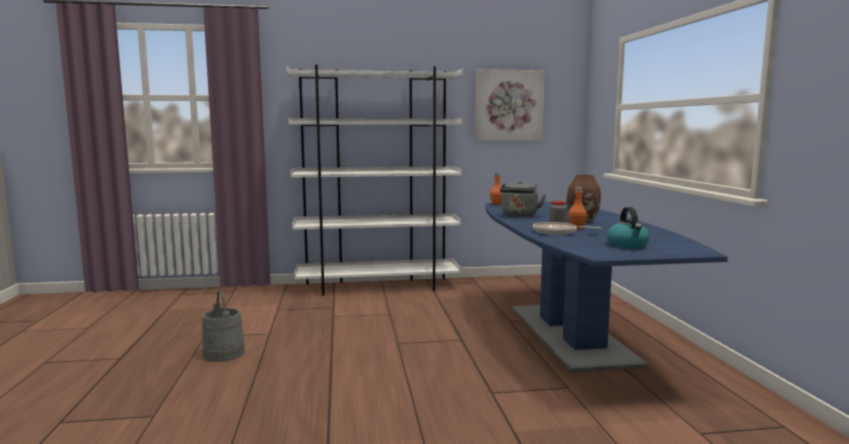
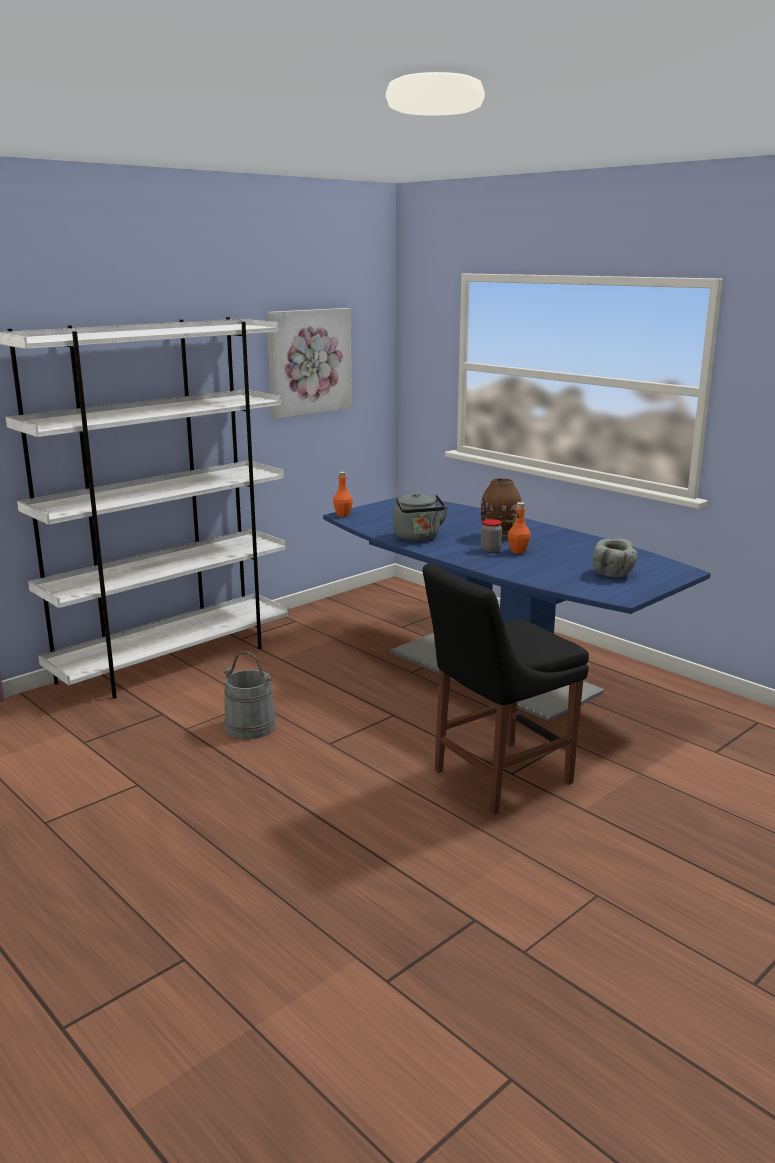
camera: 35 degrees left, 10 degrees up
(224, 353) = (124, 837): grey bucket -> grey bucket (250, 726)
(476, 392) = (496, 778): none -> black chair
(557, 232) = (515, 564): frying pan -> none
(628, 245) = (613, 574): kettle -> grey bowl

